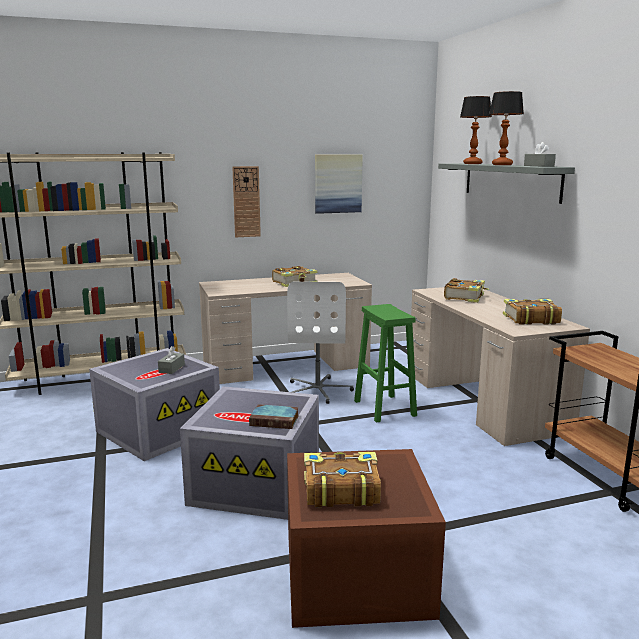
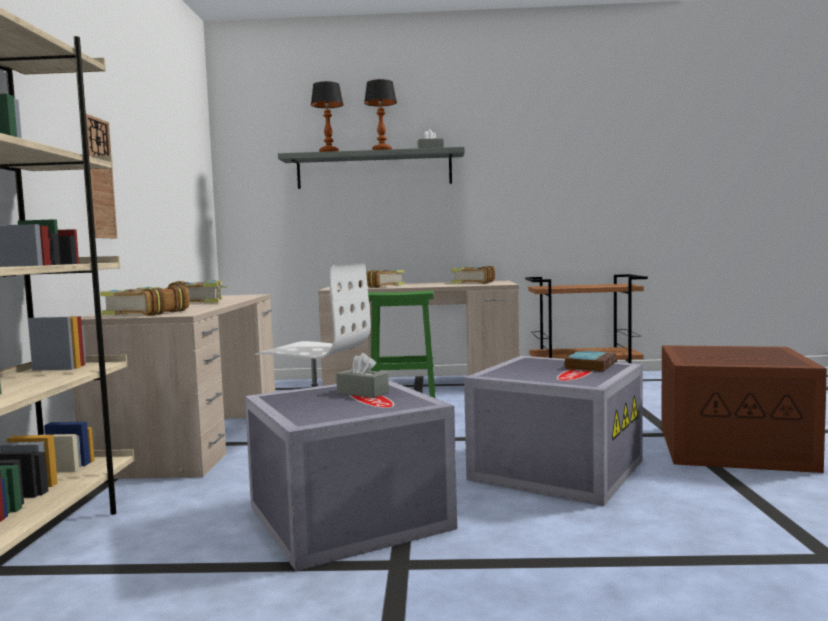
camera: 70 degrees left, 10 degrees down
(338, 183) = (165, 170): picture -> none
(340, 490) = (749, 358): book -> book (146, 313)

